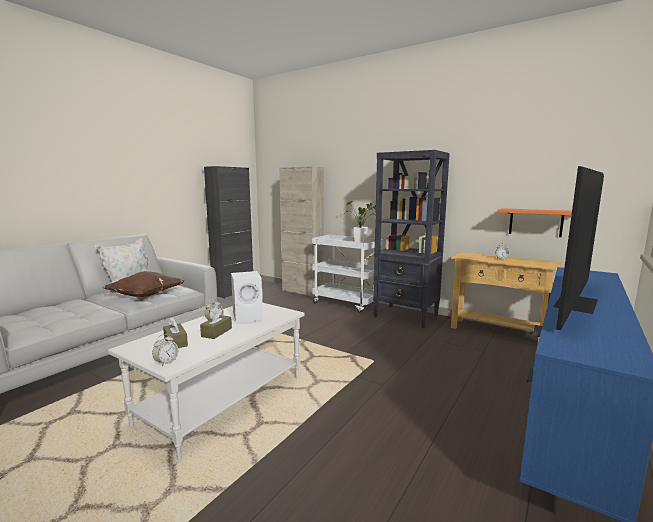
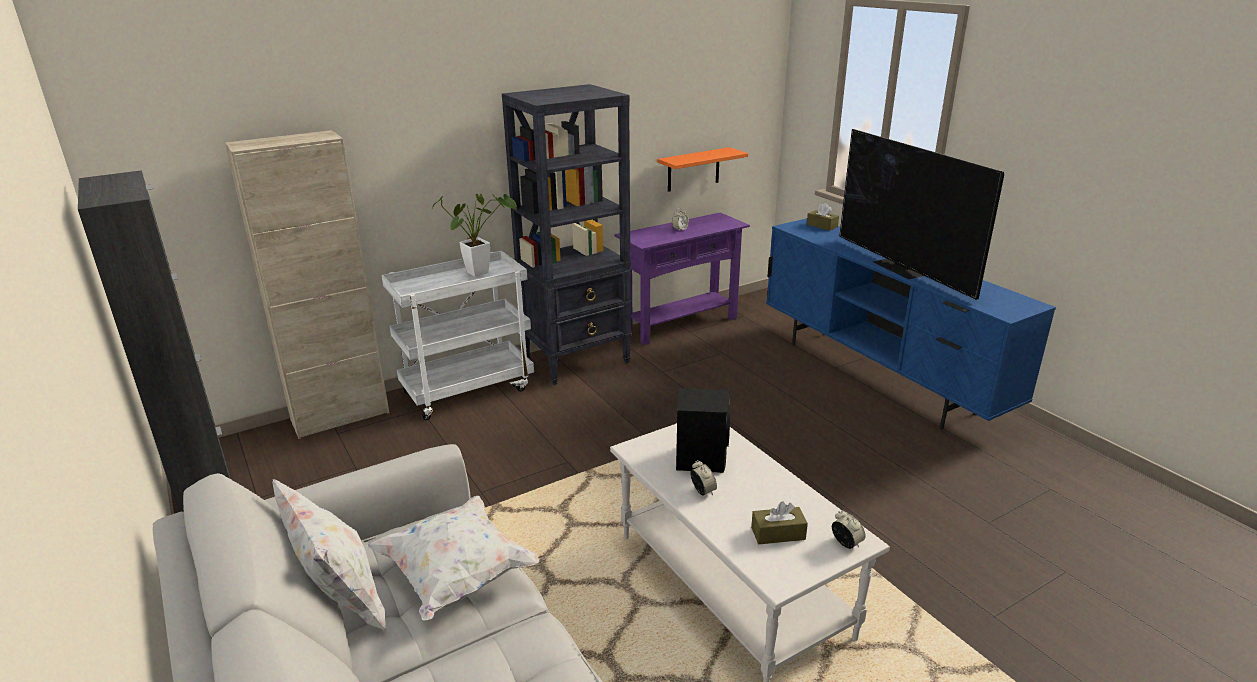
camera: 65 degrees left, 15 degrees up
(145, 296) = (457, 575): brown pillow -> white pillow
(216, 332) = (755, 494): brown tissue box -> brown tissue box (822, 226)
(249, 316) = (701, 458): white speaker -> black speaker
(496, 332) = (680, 324): beige console table -> purple console table

